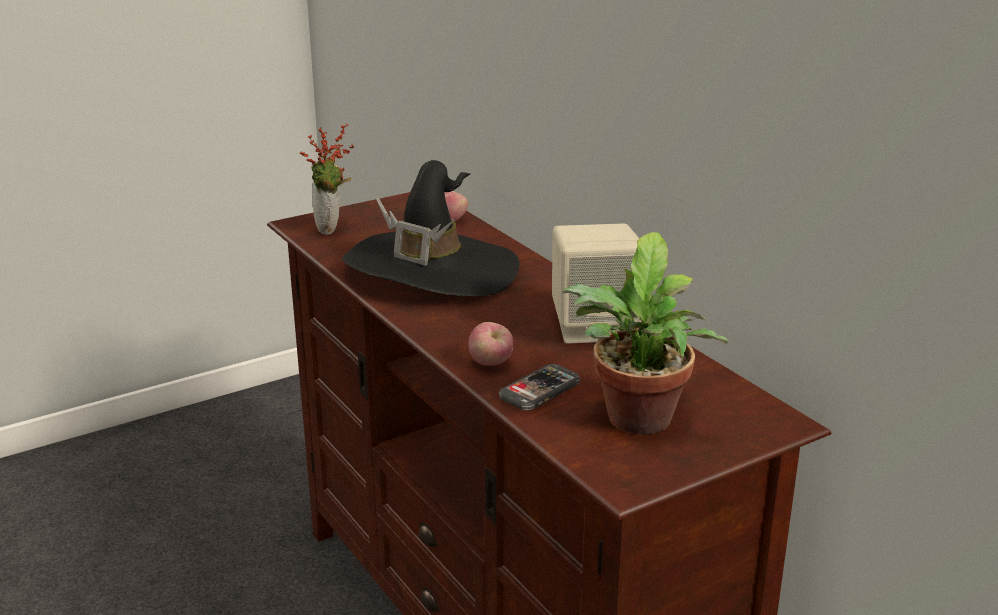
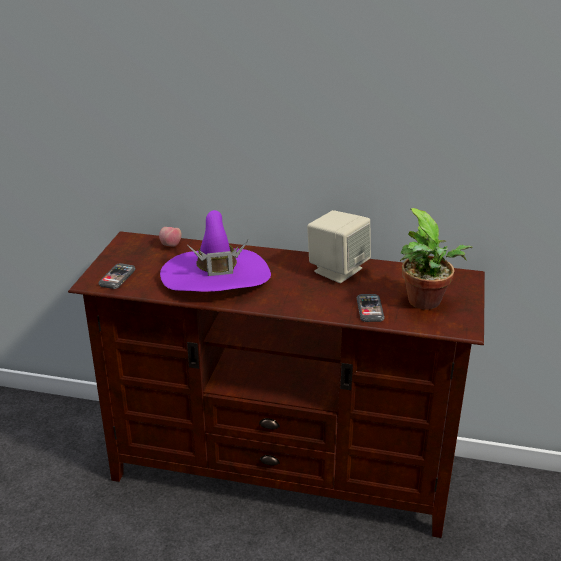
camera: 45 degrees left, 5 degrees up
(332, 229) = (117, 277): potted plant -> phone
(431, 271) = (216, 277): black hat -> purple hat
(491, 364) = (330, 308): apple -> none

